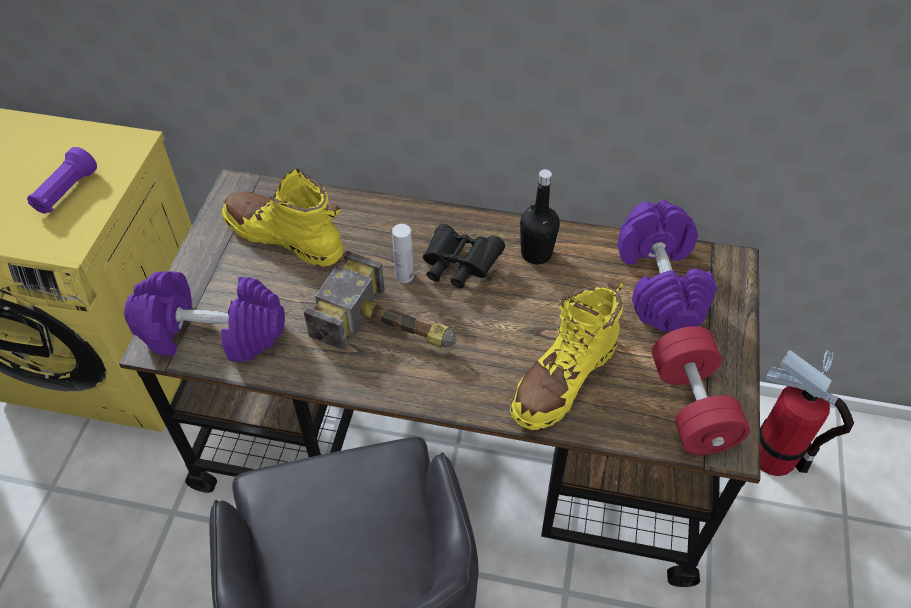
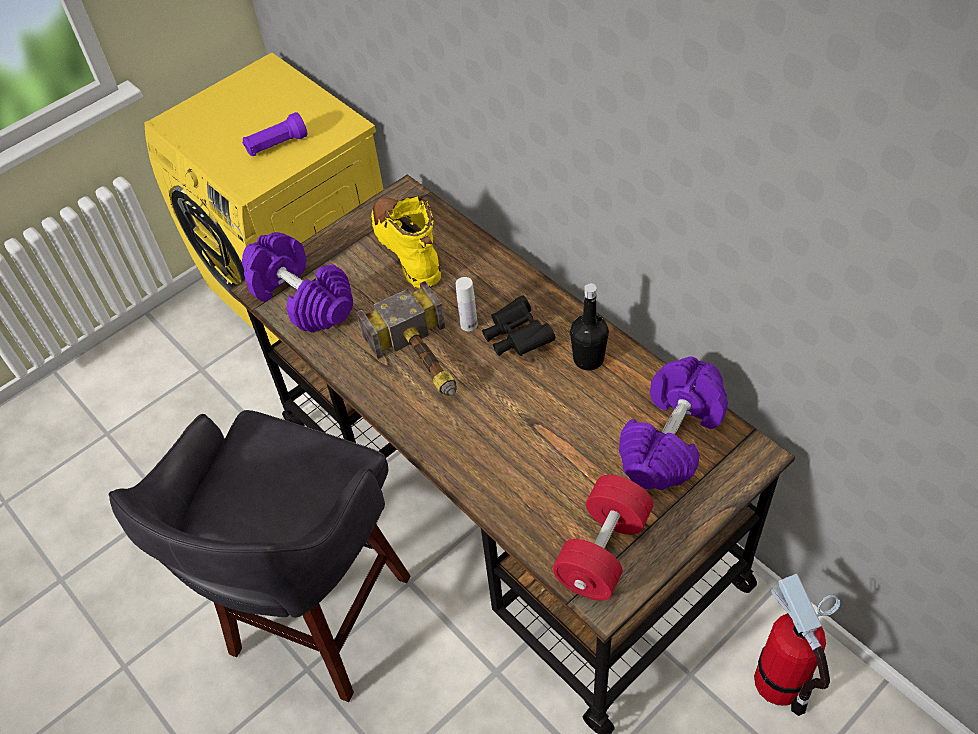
camera: 40 degrees right, 0 degrees up
(563, 378) = (519, 470): yellow boot -> none

